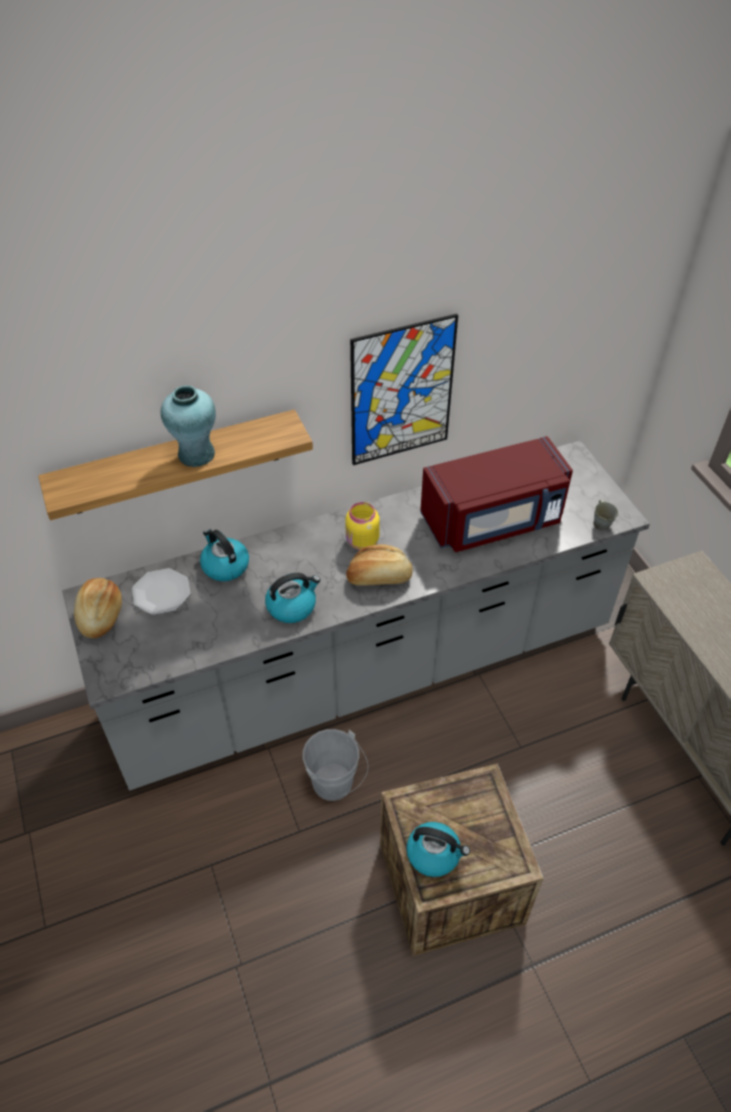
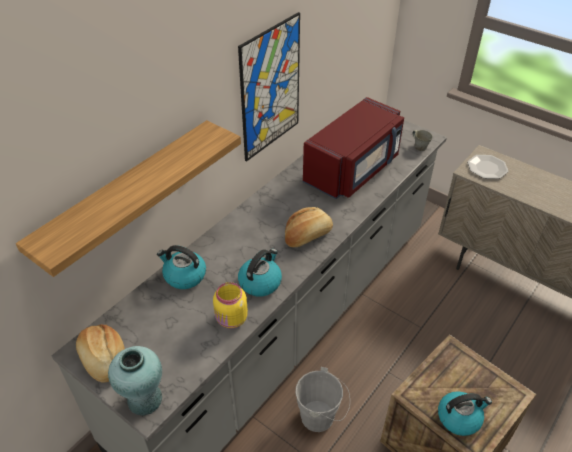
camera: 30 degrees left, 5 degrees down
(161, 593) = (146, 318): plate -> plate (487, 168)
(196, 454) = (153, 176): turquoise vase -> turquoise vase (144, 400)
(361, 542) = (276, 217): yellow jar -> yellow jar (231, 320)

